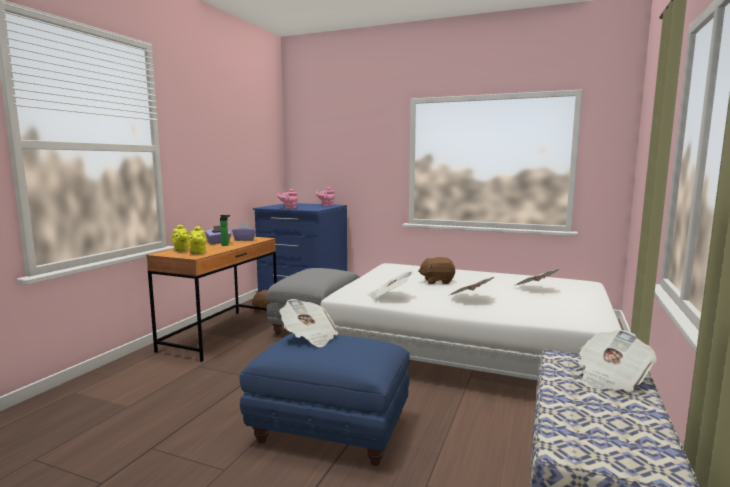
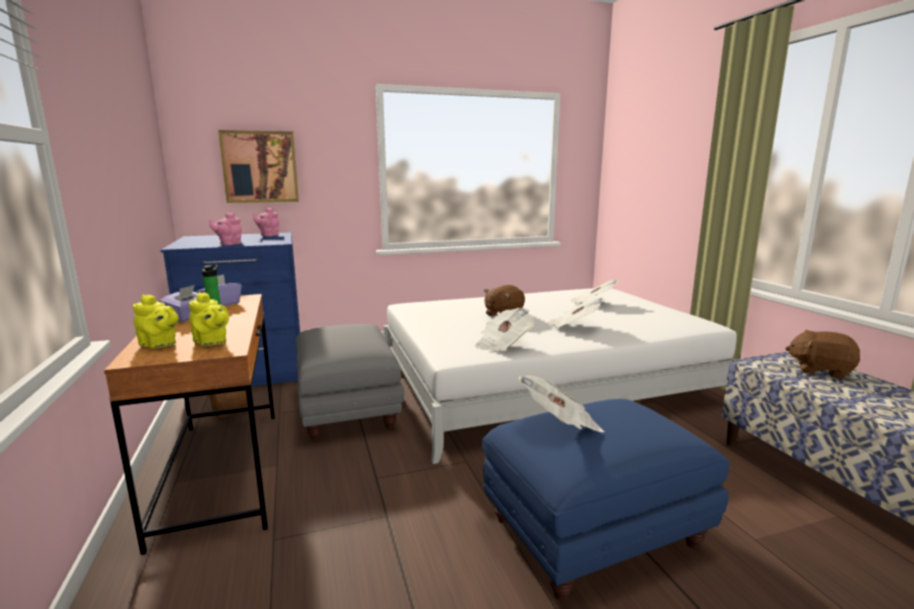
camera: 40 degrees left, 5 degrees up
(332, 160) = (260, 167): none -> picture
(610, 378) = (820, 370): newspaper -> brown plush toy

